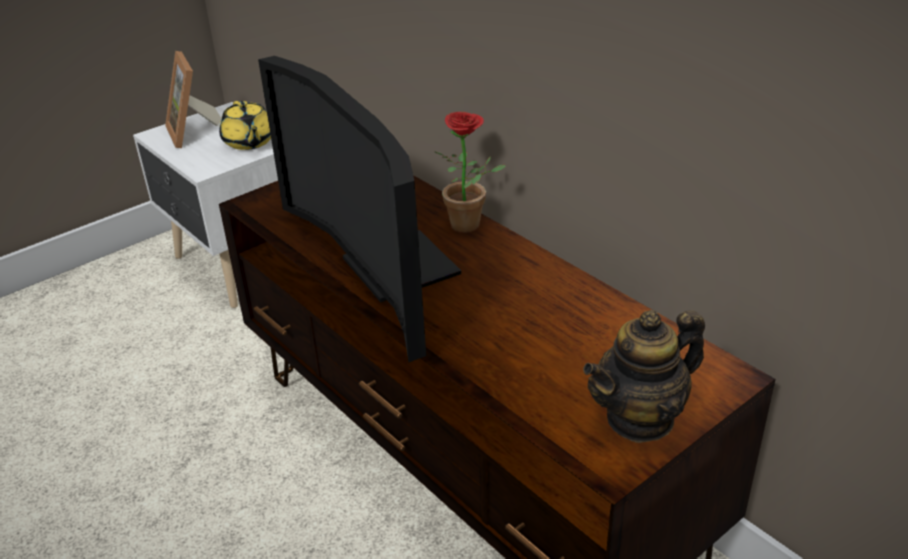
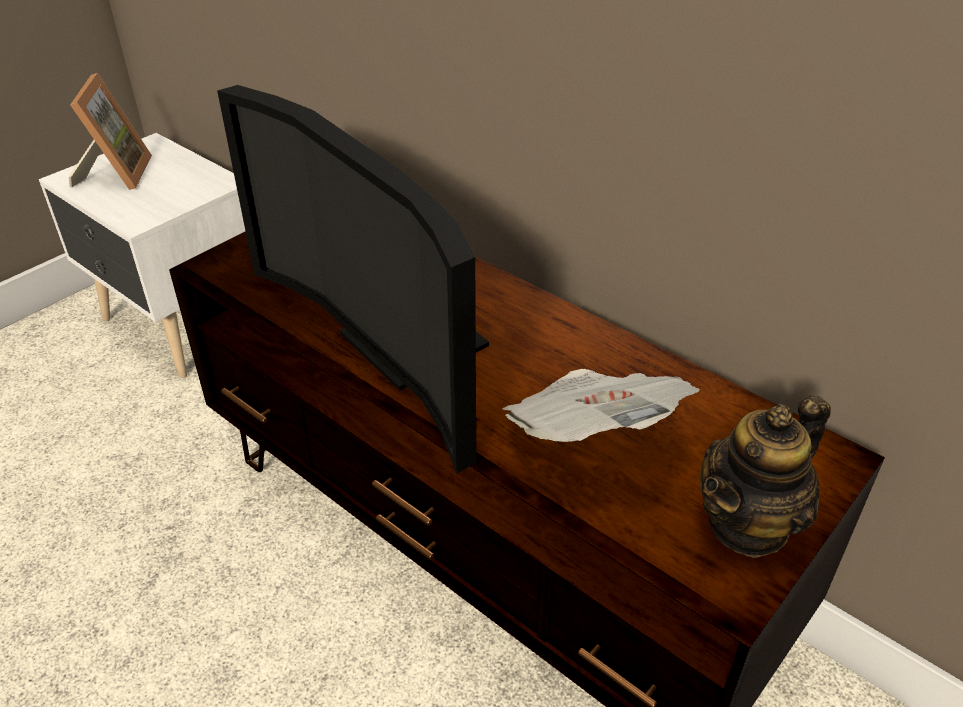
camera: 10 degrees left, 5 degrees up
(194, 133) = (116, 174): picture frame -> picture frame turned 150 degrees counterclockwise
(249, 142) = (187, 183): yellow teapot -> none
(471, 226) = (486, 282): potted plant -> none
(528, 345) = (591, 435): none -> newspaper

